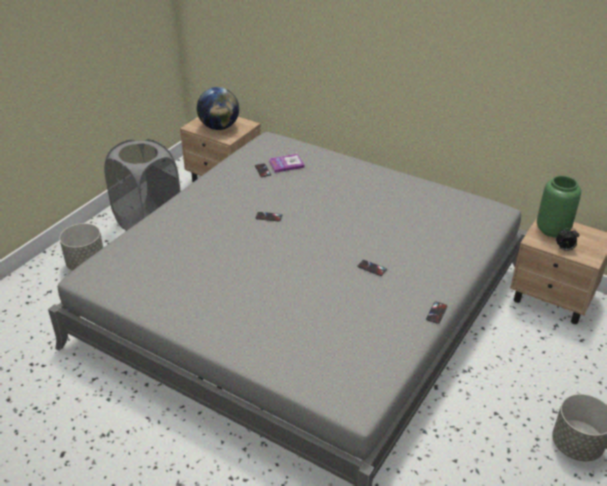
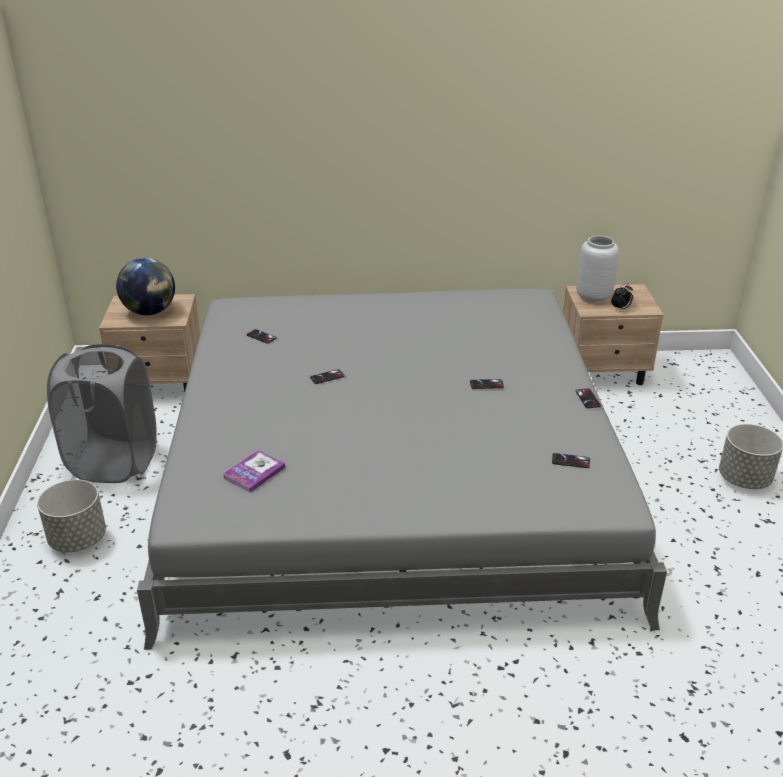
camera: 35 degrees left, 5 degrees down
(286, 164) = (280, 322): book -> book (254, 472)
(362, 354) = (570, 461): none -> phone
(552, 230) = (593, 297): green vase -> grey vase

